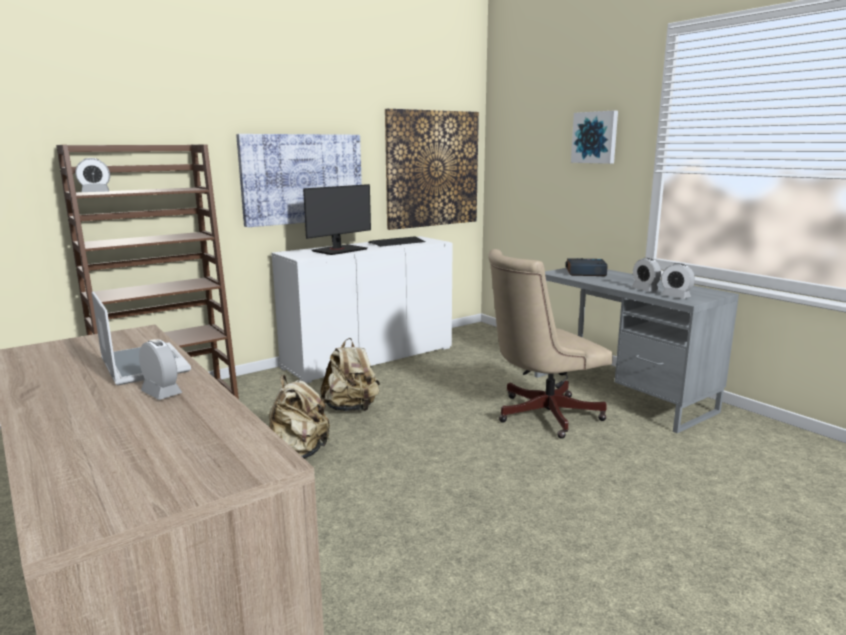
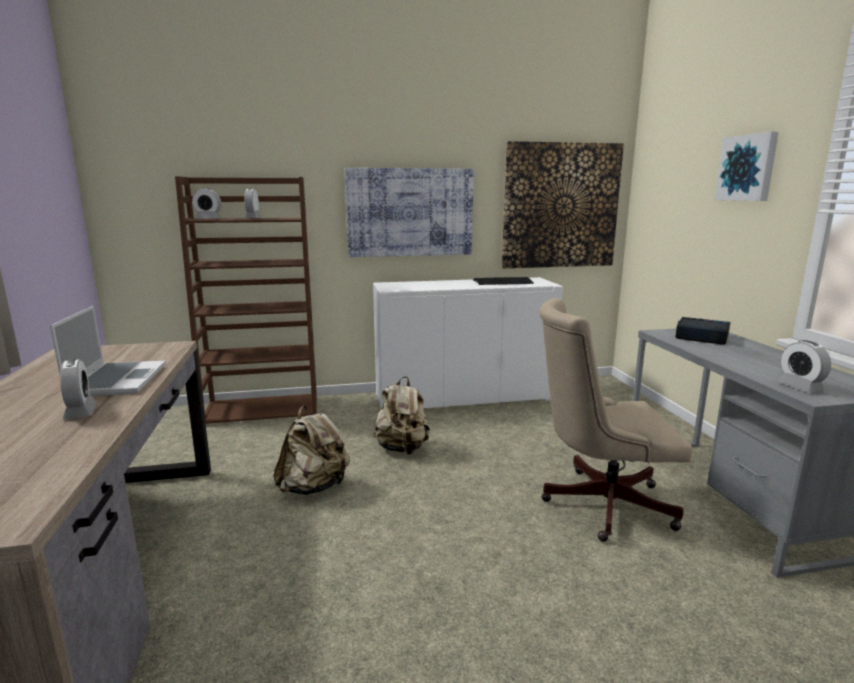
camera: 25 degrees right, 0 degrees up
(339, 250) = (435, 285): monitor -> none
(645, 289) = (761, 370): alarm clock -> alarm clock (253, 218)

